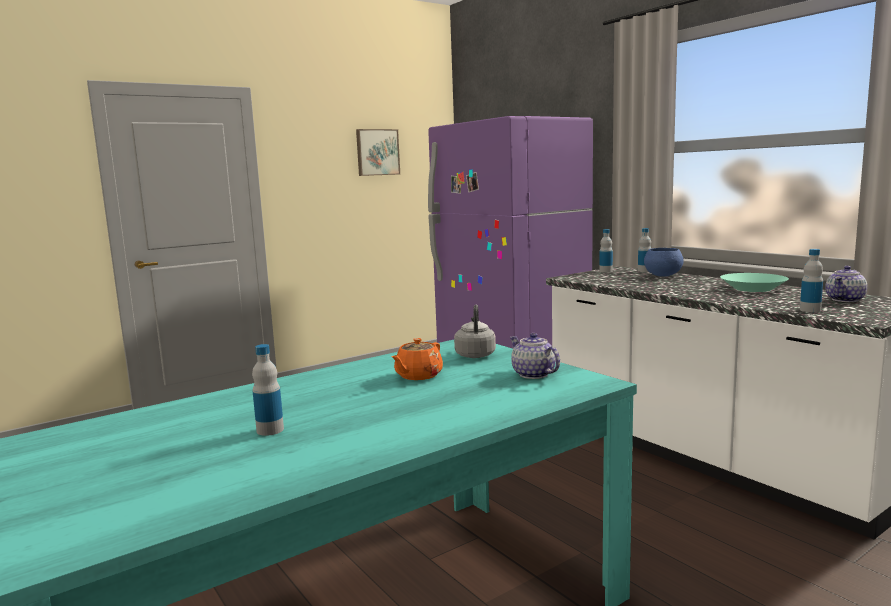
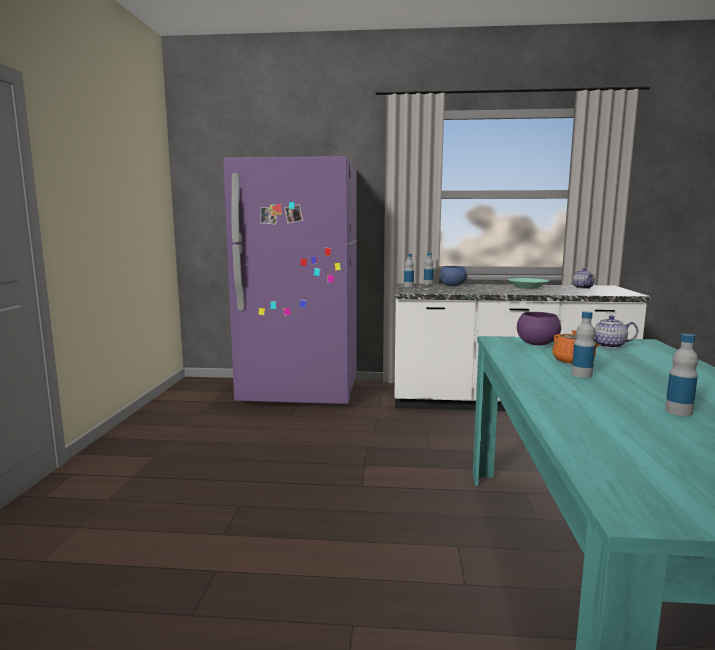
camera: 50 degrees left, 0 degrees up
(377, 152) = (126, 178): picture -> none
(475, 354) = (536, 344): grey kettle -> purple bowl
(810, 310) = (597, 293): bottle -> bottle (581, 375)

